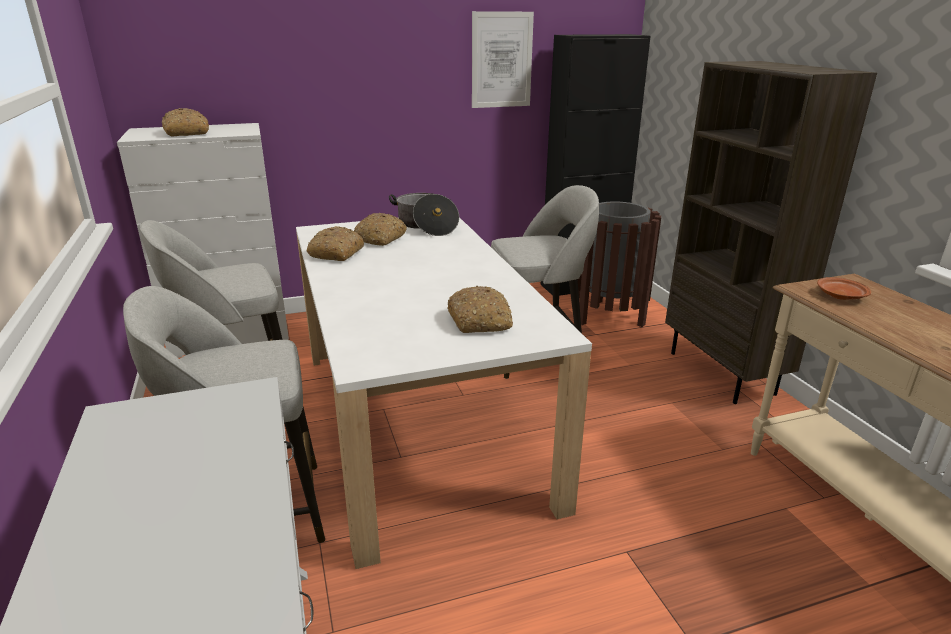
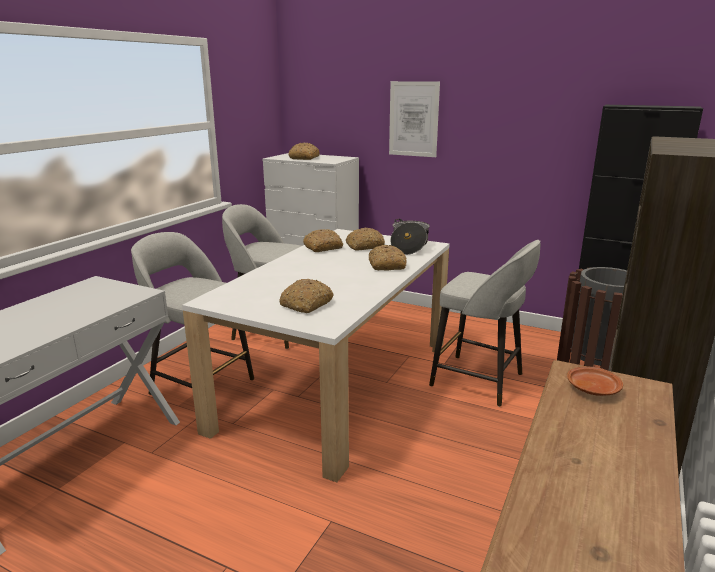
camera: 45 degrees right, 5 degrees down
(452, 252) = (386, 265): none -> bread
(501, 60) = (552, 125): picture -> picture (413, 119)

